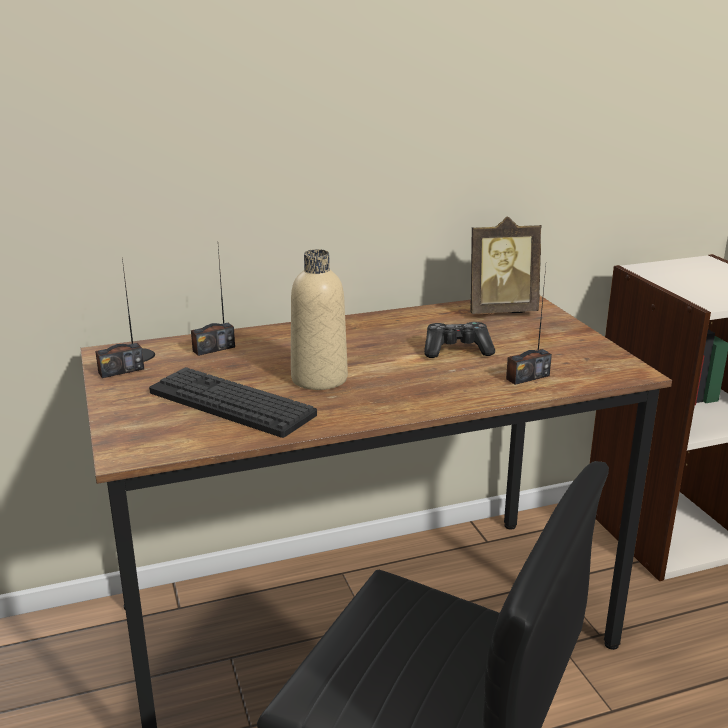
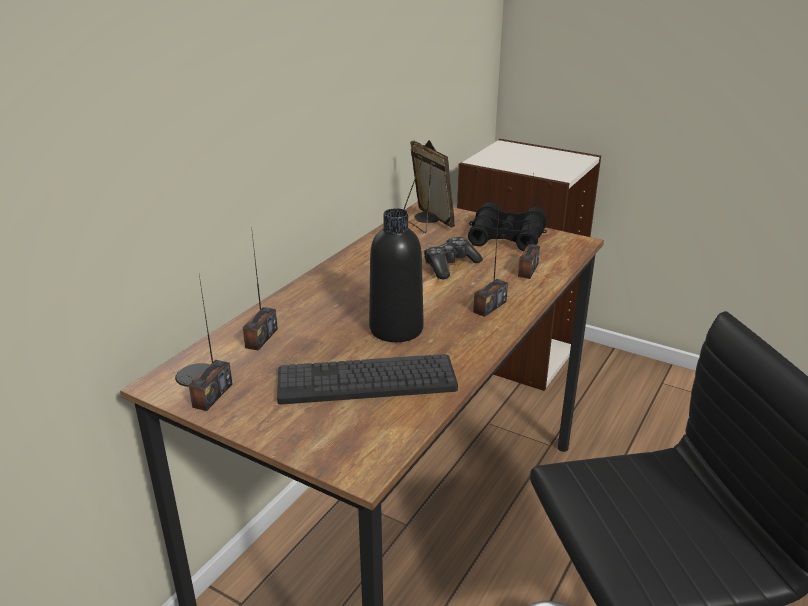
camera: 40 degrees left, 5 degrees up
(319, 379) = (396, 329): beige bottle -> black bottle
(430, 392) = (489, 307): none -> radio
(500, 310) = (425, 223): picture frame -> picture frame turned 75 degrees counterclockwise
(561, 345) = (506, 237): none -> black binoculars

